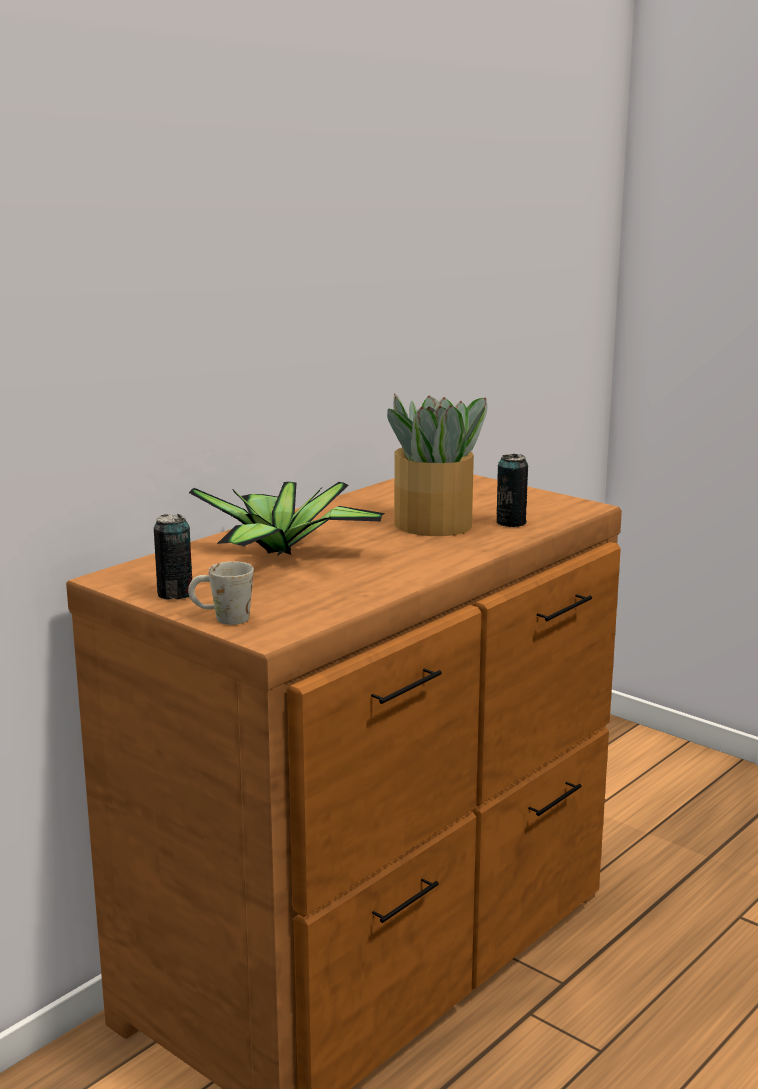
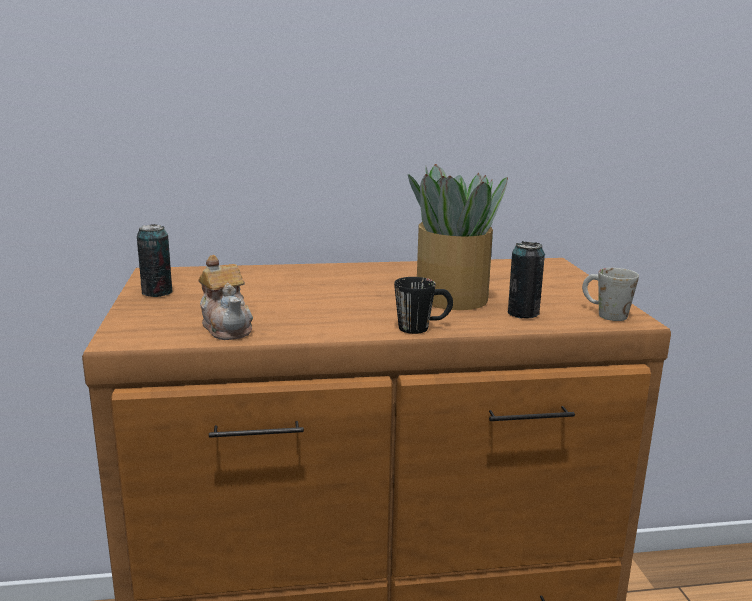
camera: 40 degrees right, 0 degrees up
(221, 618) = (134, 317): white mug -> white mug (604, 314)
(284, 553) = (293, 287): potted plant -> none
(325, 600) = (227, 327): none -> teapot
(469, 554) = (422, 327): none -> black mug

